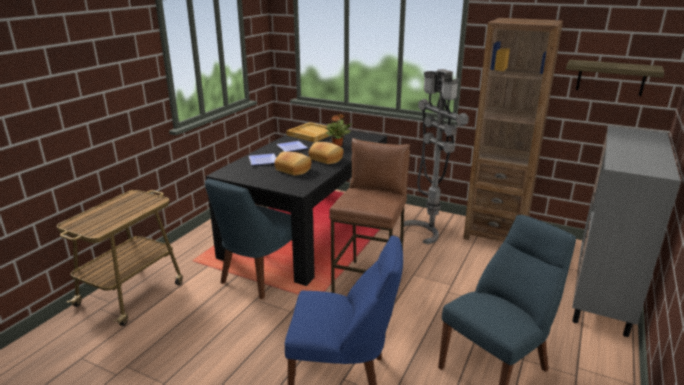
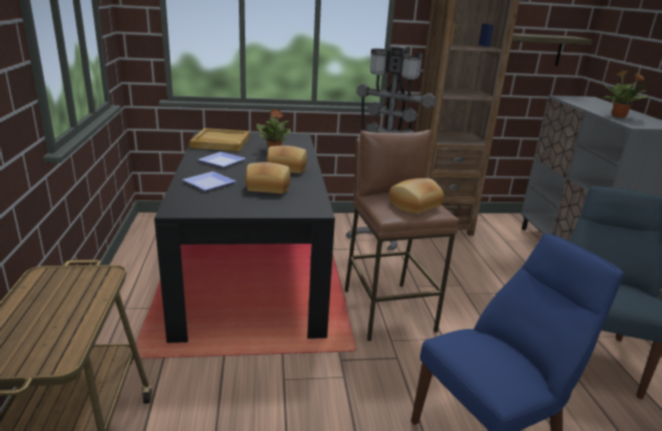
camera: 35 degrees left, 0 degrees up
(259, 276) = (255, 347): blue chair -> none
(372, 201) = (415, 205): none -> bread
(627, 156) = (619, 116): none -> potted plant

